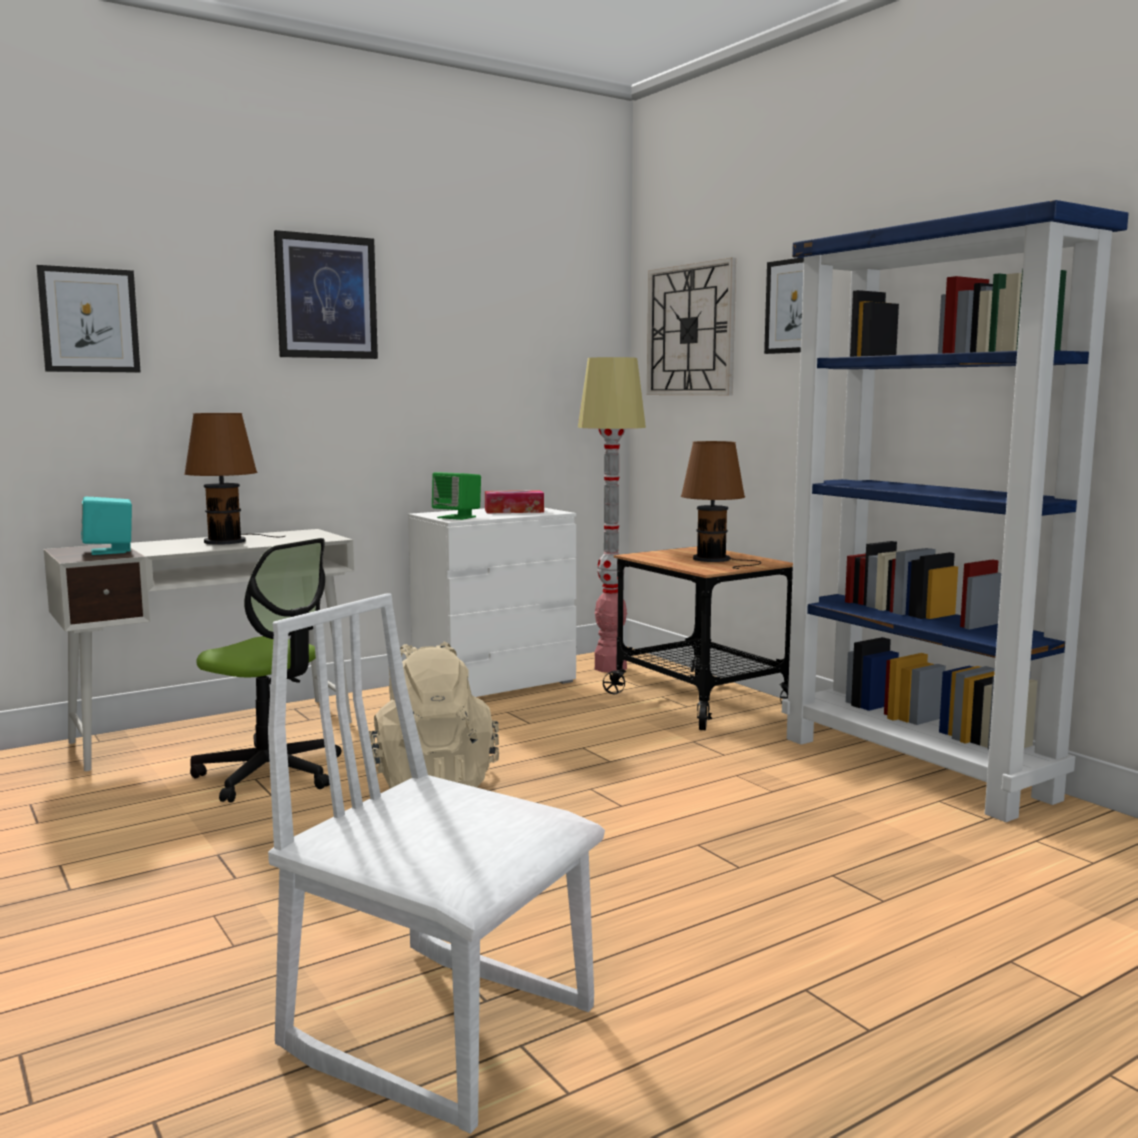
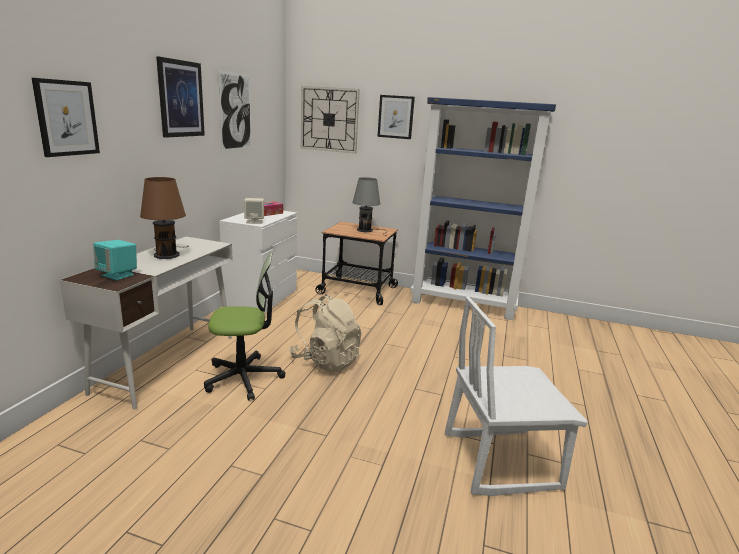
camera: 40 degrees left, 10 degrees up
(457, 517) = (254, 221): green speaker -> beige speaker
(470, 322) = (235, 112): none -> picture
(610, 668) = (297, 280): floor lamp -> none
(715, 560) = (366, 230): brown table lamp -> grey table lamp

